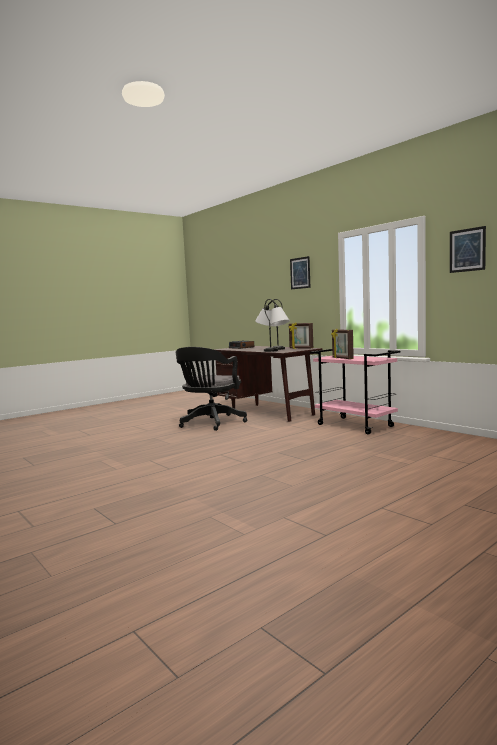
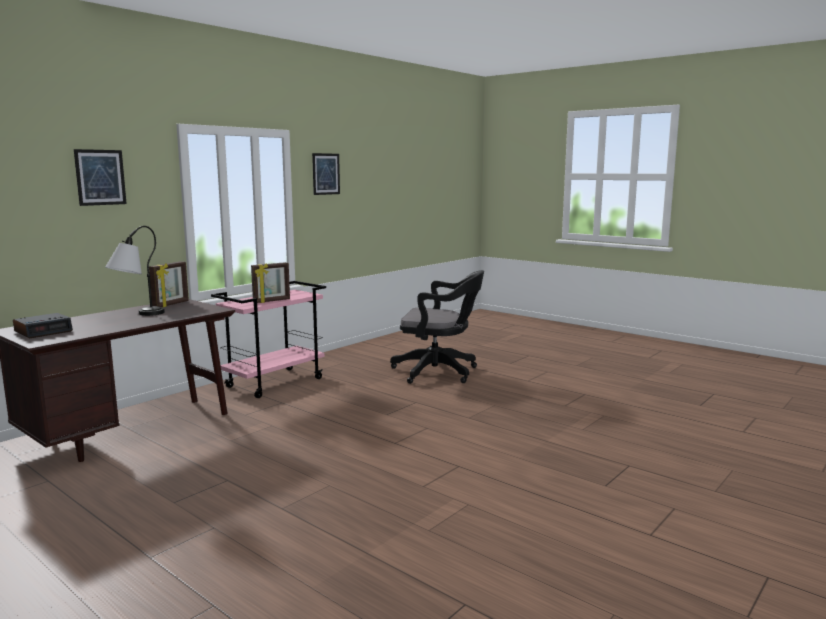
camera: 100 degrees left, 5 degrees up
(210, 423) = (195, 469): black office chair -> black office chair (439, 372)
(276, 351) = (197, 312): table lamp -> none

